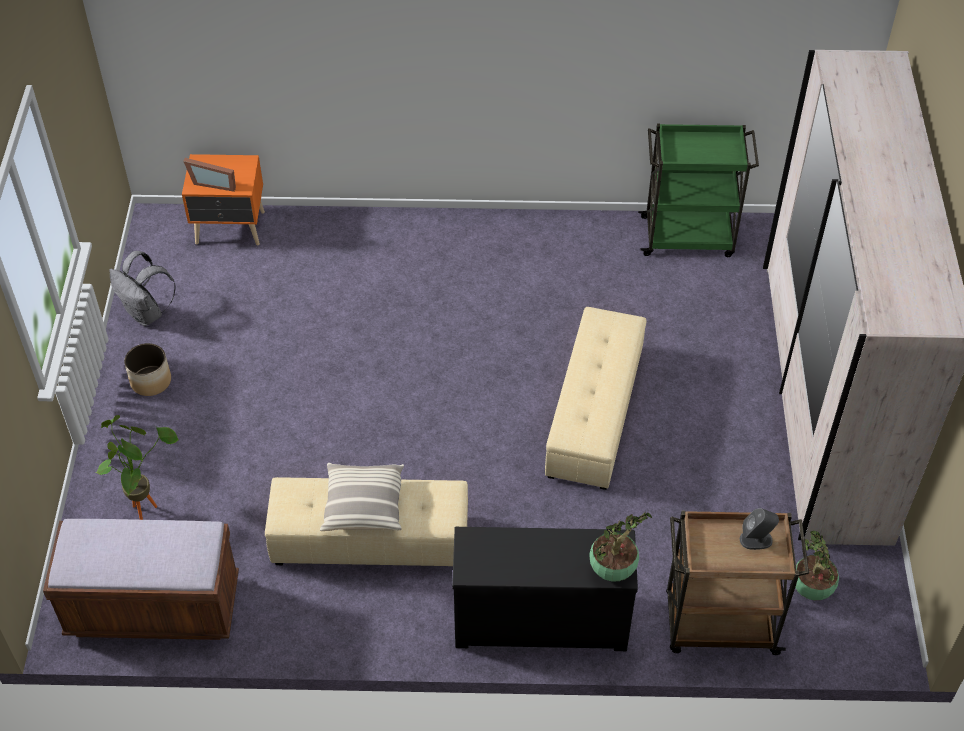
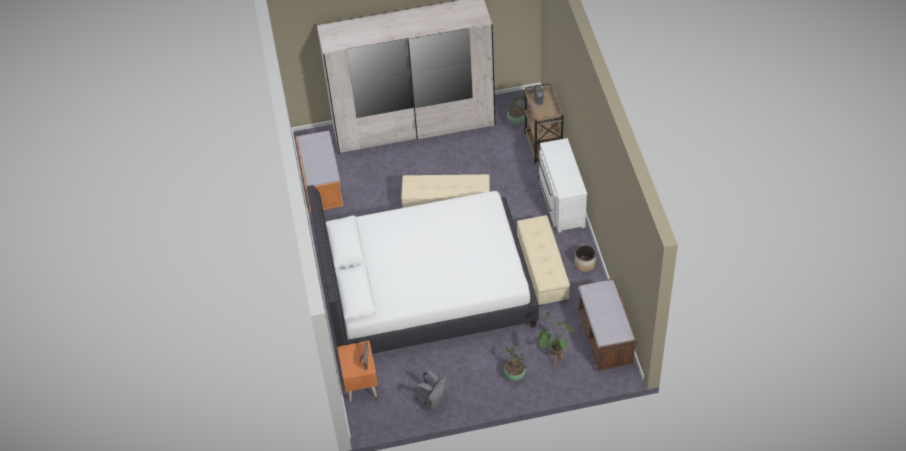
camera: 100 degrees left, 0 degrees up
(150, 381) = (478, 384): planter -> planter (585, 264)
(363, 505) = (543, 251): pillow -> none
(385, 344) = (426, 292): none -> white bed
(540, 617) = (560, 202): black dresser -> white dresser
(613, 568) = (561, 146): potted plant -> potted plant (514, 375)
(689, 236) = (322, 186): green cart -> orange bench

